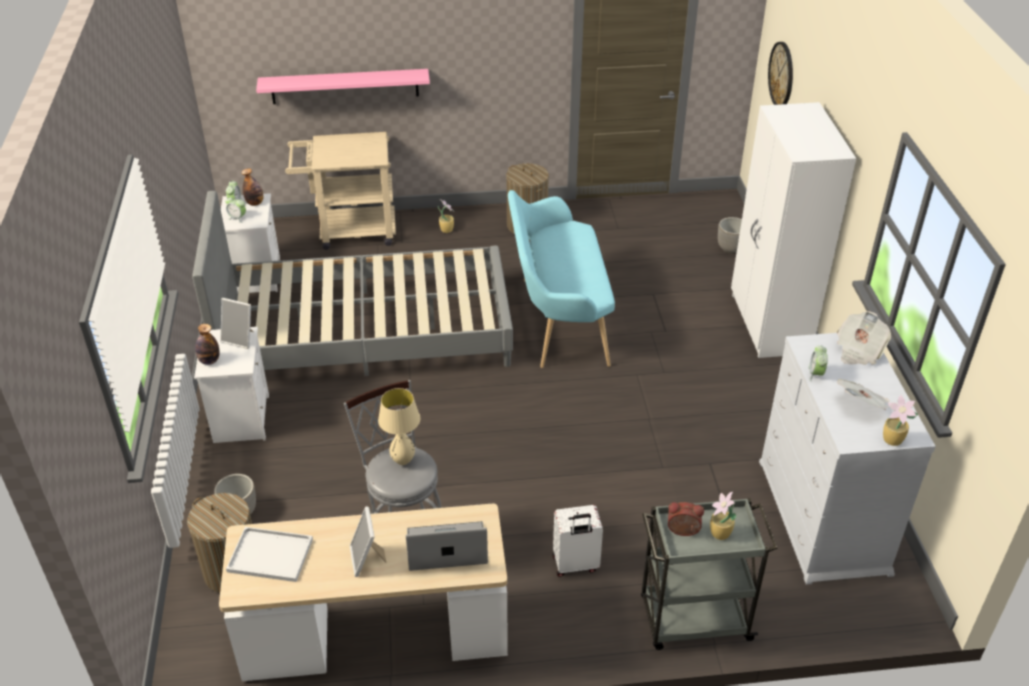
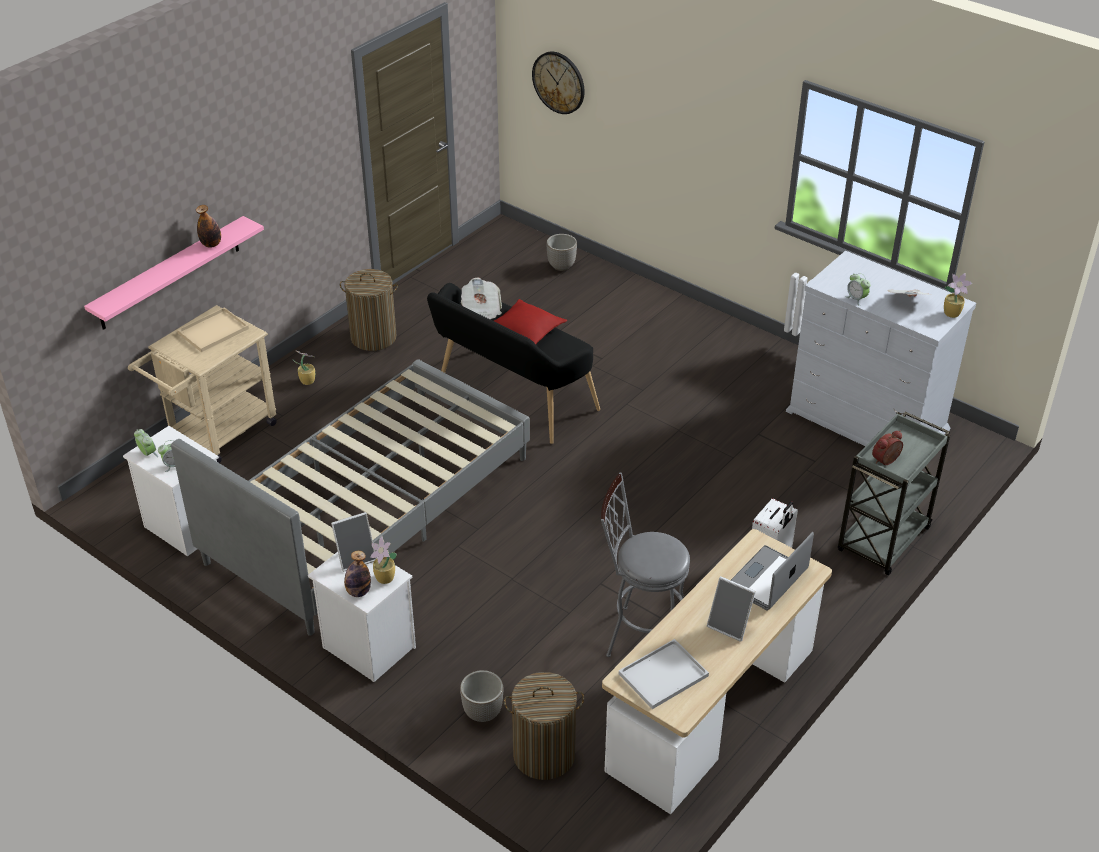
camera: 45 degrees left, 0 degrees up
(255, 203) = (169, 442): bottle -> bottle (211, 244)
(358, 146) = (212, 331): none -> beige tray
(403, 461) = (649, 547): beige table lamp -> none
(557, 320) = (511, 400): turquoise bench -> black bench
(579, 263) = (525, 331): none -> red pillow
(720, 534) = (907, 447): potted plant -> potted plant (385, 579)
(769, 324) = (665, 309): white wardrobe -> none
(858, 350) = (857, 268): newspaper -> newspaper (482, 310)

